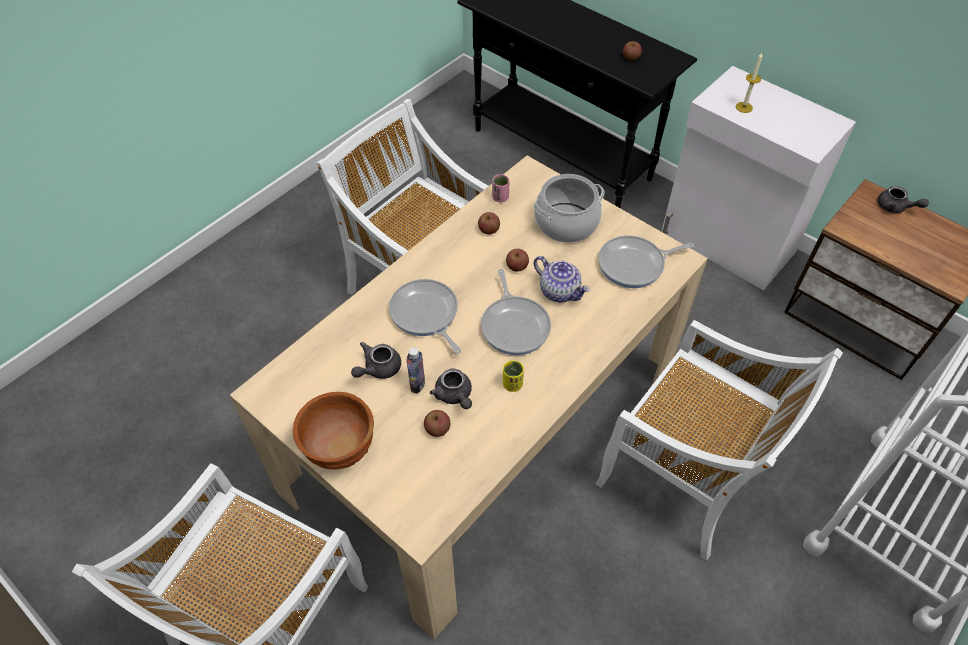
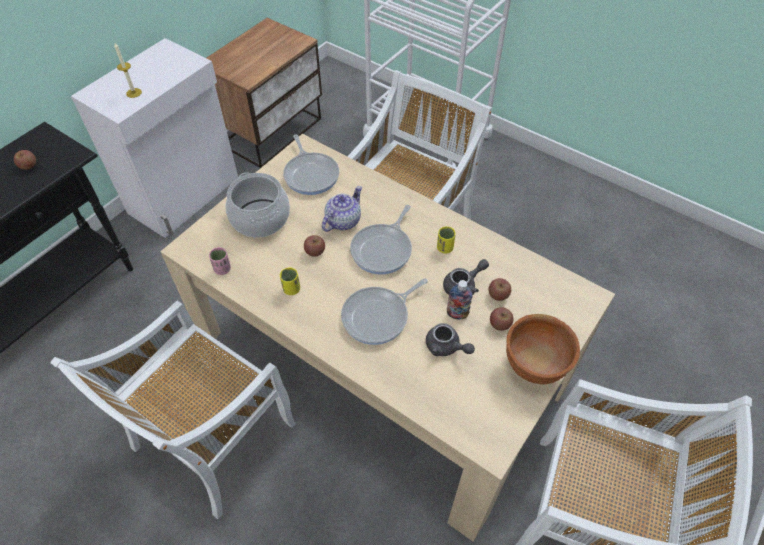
camera: 95 degrees left, 0 degrees up
(469, 247) = (291, 289): none -> yellow cup
(489, 230) = (267, 275): apple -> apple (500, 324)
(515, 325) = (383, 249): frying pan -> frying pan turned 135 degrees clockwise
(895, 207) = (229, 54): grey teapot -> none

